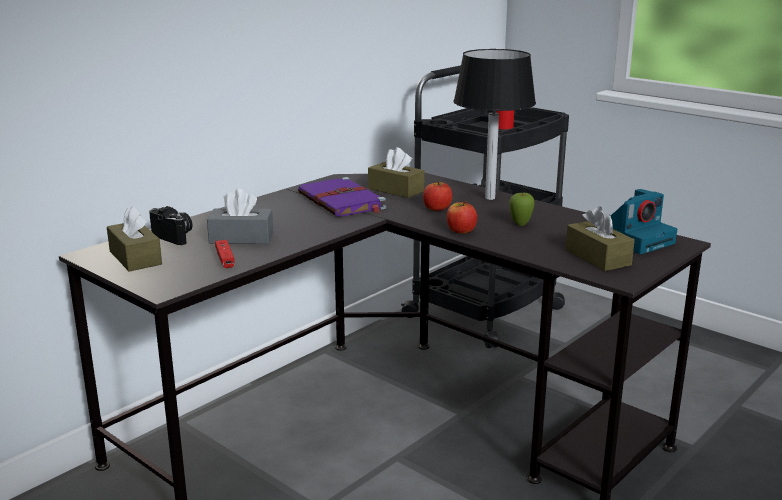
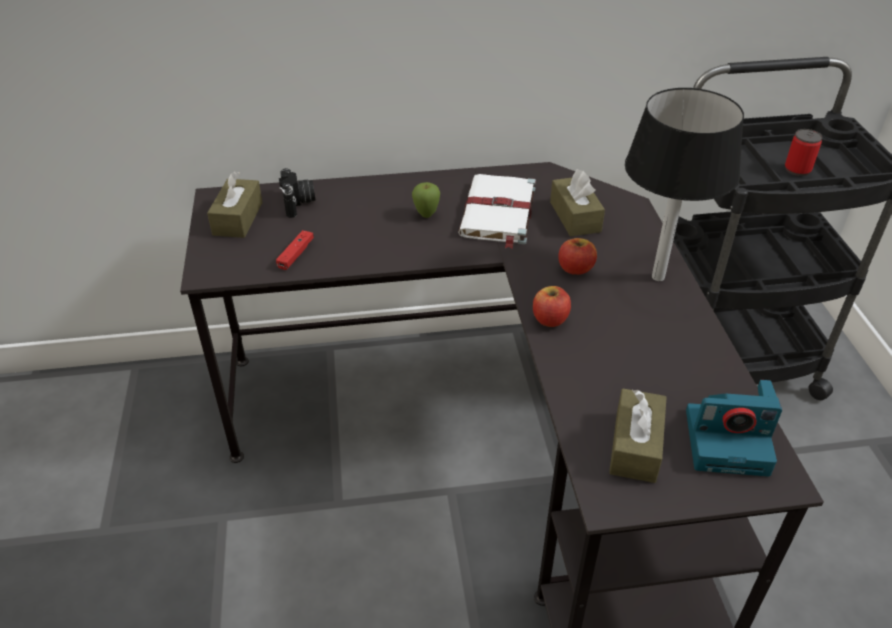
camera: 40 degrees right, 20 degrees up
(241, 238) = (344, 230): grey tissue box -> none
(342, 201) = (498, 213): purple book -> white book
(520, 224) = (628, 341): apple -> apple (426, 215)

